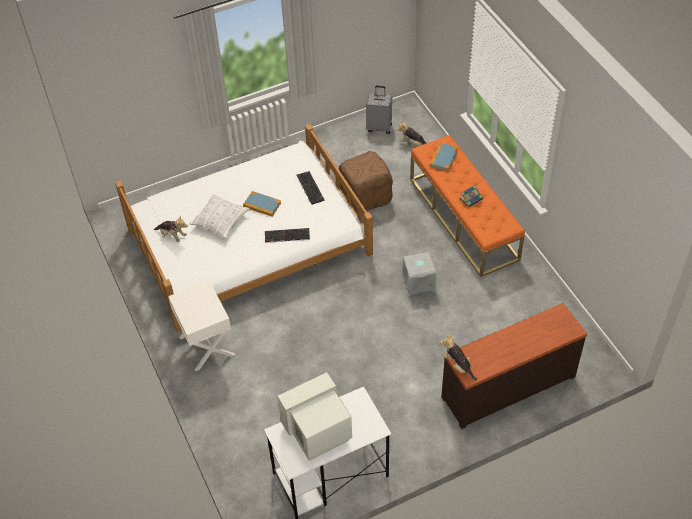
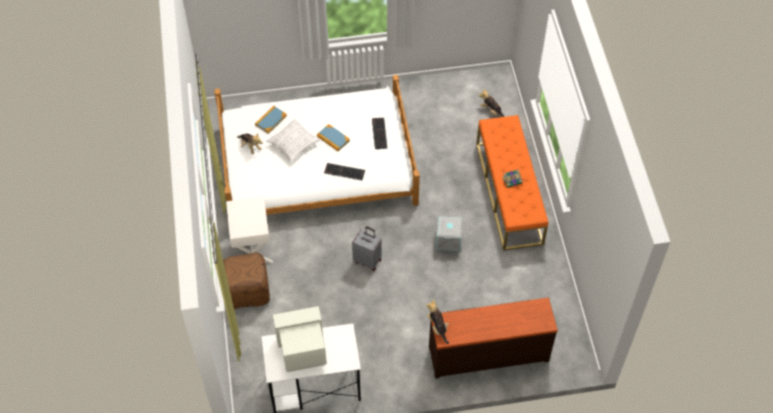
camera: 15 degrees right, 5 degrees up
(365, 196) = (431, 149): brown ottoman -> brown ottoman (248, 290)
(379, 127) = (467, 87): grey suitcase -> grey suitcase (368, 260)
(443, 158) = (503, 136): book -> book (271, 120)

